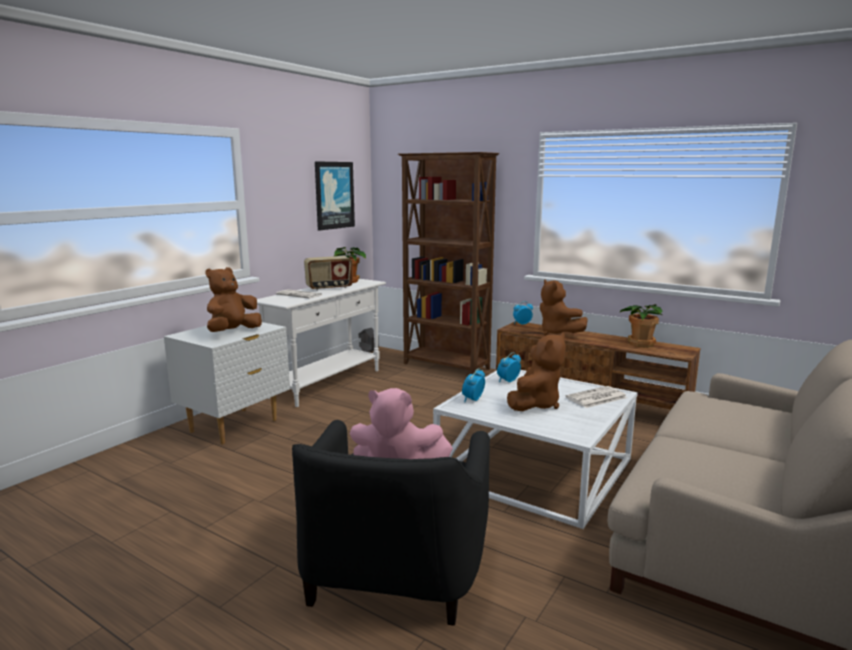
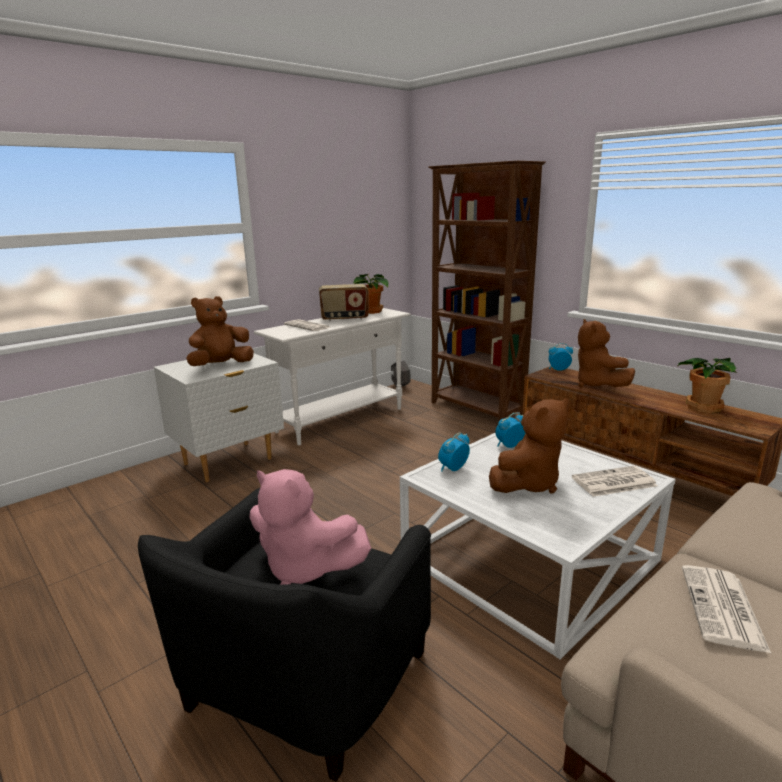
camera: 15 degrees right, 5 degrees up
(334, 195) = (362, 216): picture -> none
(698, 458) = (723, 609): none -> newspaper

